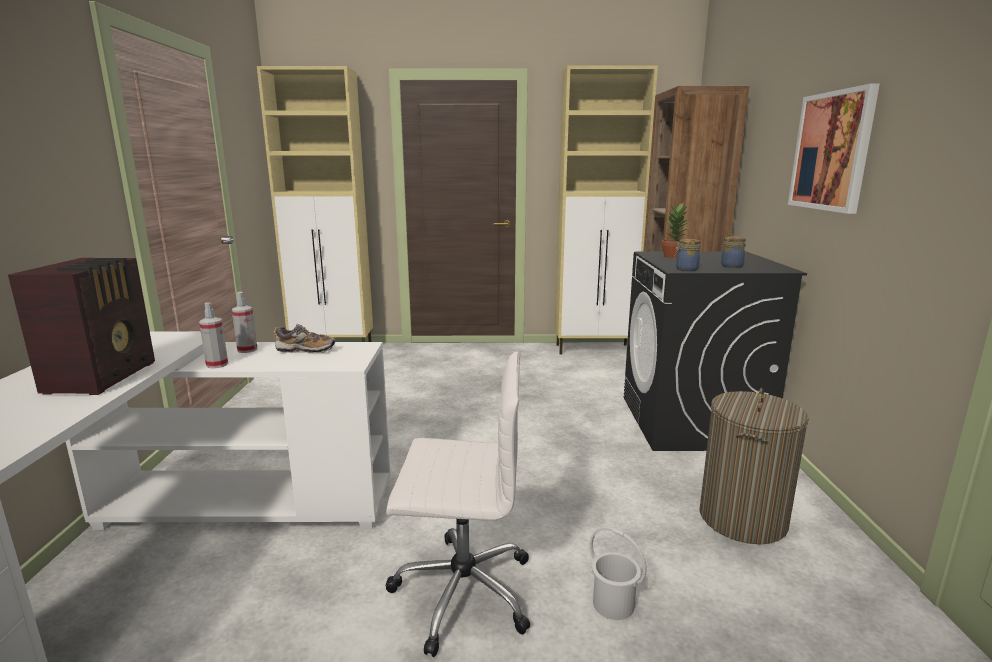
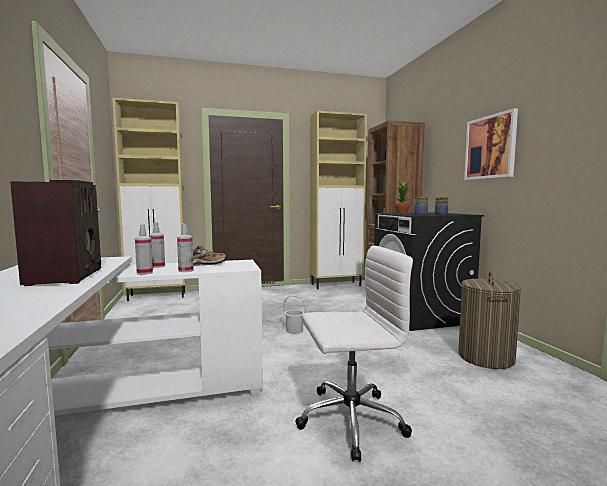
camera: 15 degrees left, 10 degrees down
(269, 363) = (186, 270): none -> spray bottle
(613, 604) = (450, 411): white bucket -> white bucket (294, 330)

